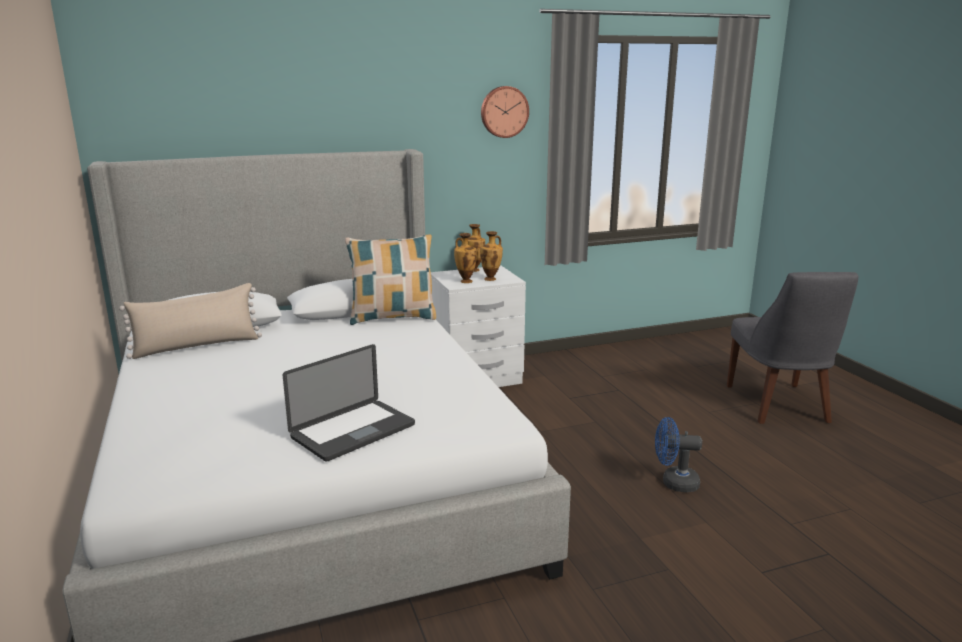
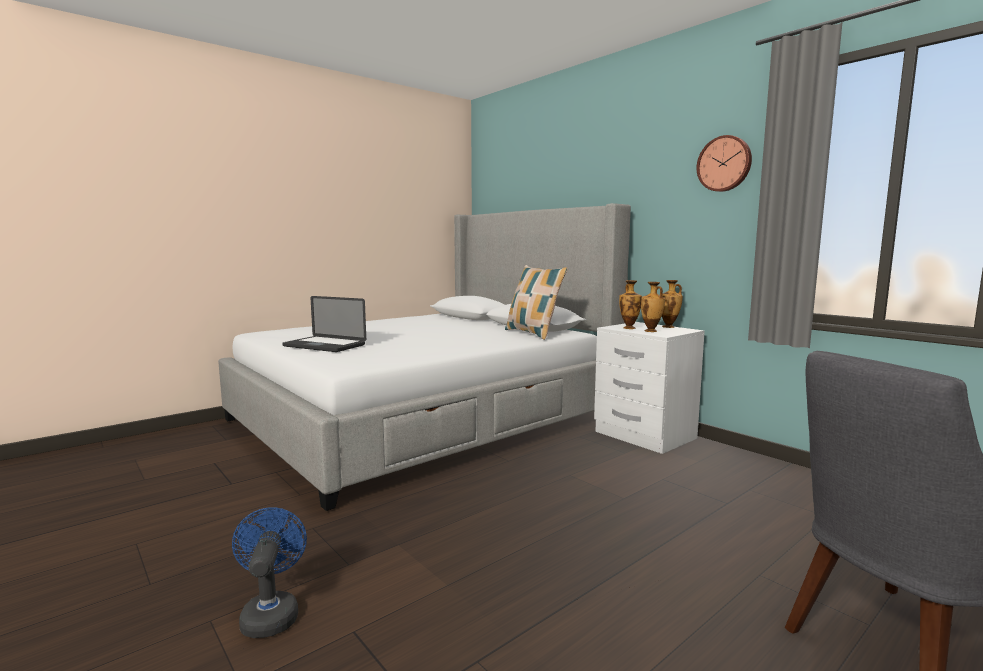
camera: 70 degrees right, 10 degrees down
(197, 346) = (435, 319): beige pillow -> none
(674, 483) = (523, 557): blue fan -> blue fan (271, 613)

